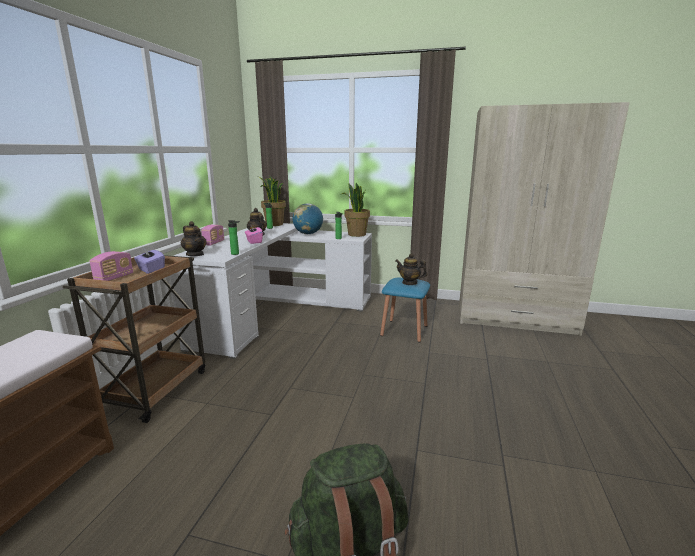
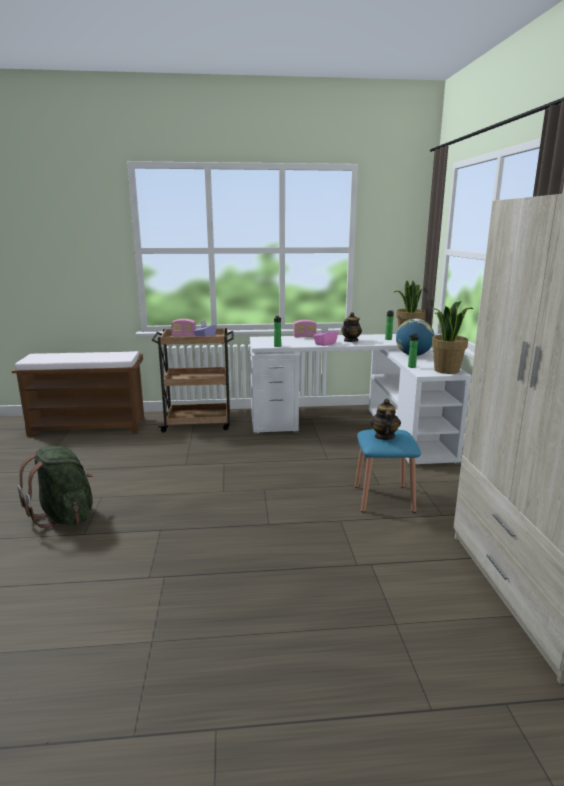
camera: 70 degrees right, 0 degrees up
(195, 254) = (264, 339): teapot -> none

